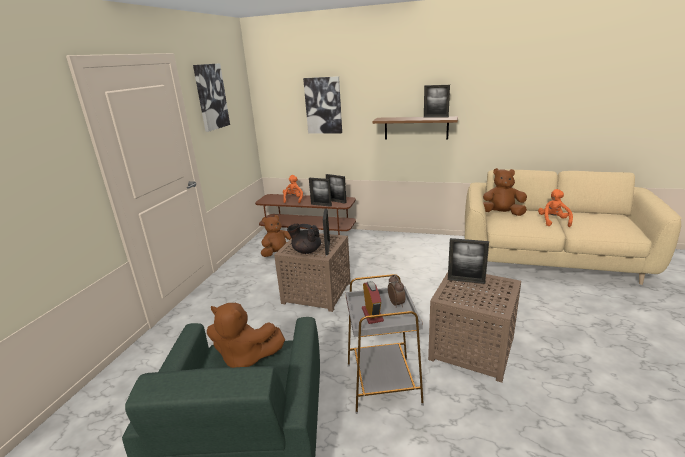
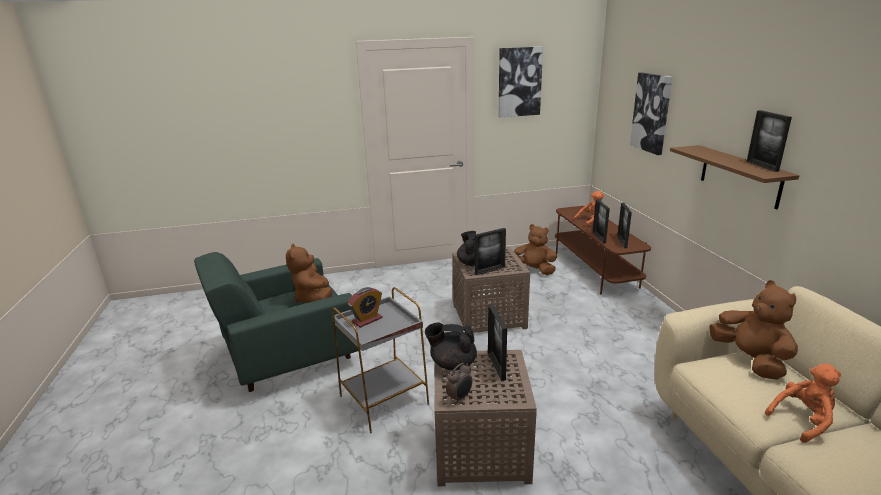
camera: 60 degrees right, 0 degrees up
(396, 303) = (393, 327): alarm clock -> alarm clock (460, 398)
(453, 297) = (452, 364): none -> black teapot

